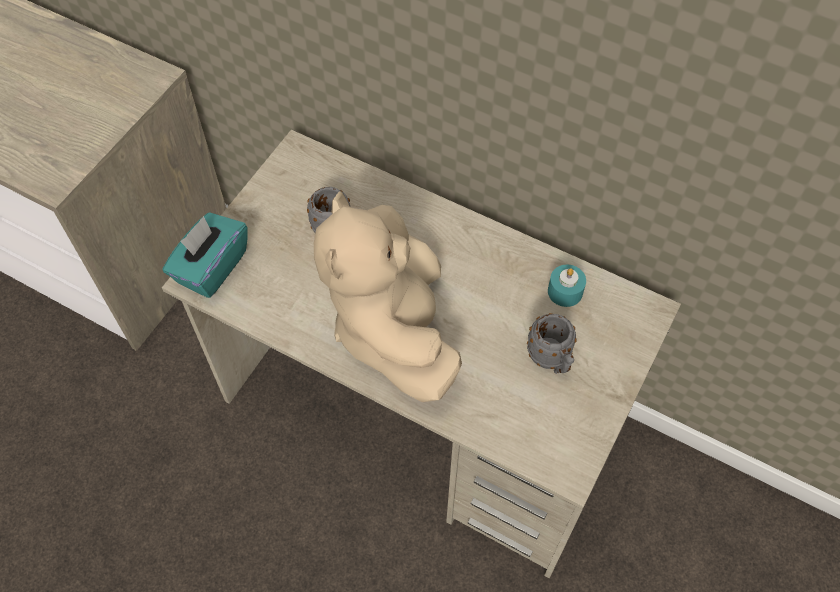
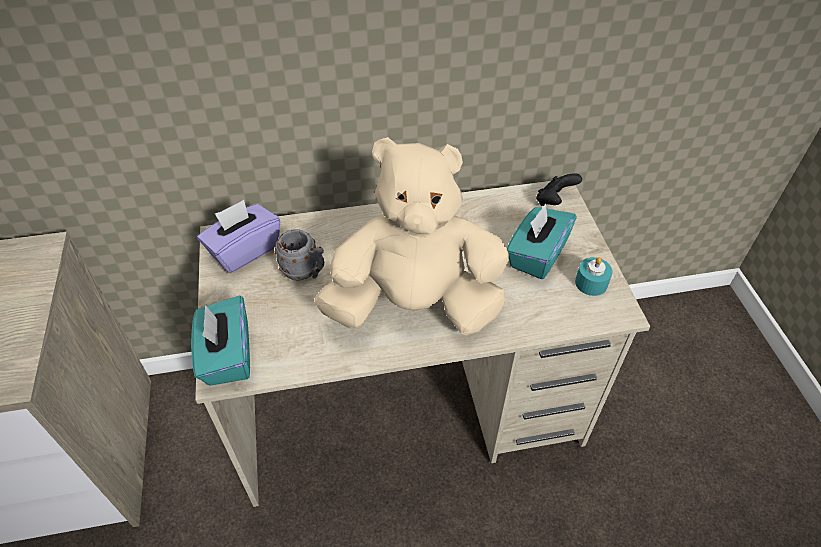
camera: 40 degrees left, 10 degrees down
(304, 177) = (244, 250): none -> purple tissue box
(393, 329) = (415, 305): beige plush toy -> beige plush toy turned 135 degrees clockwise
(551, 360) = (536, 255): grey mug -> turquoise tissue box
(565, 291) = (500, 212): turquoise candle -> turquoise candle (591, 283)
(632, 317) = (554, 201): none -> black game controller

